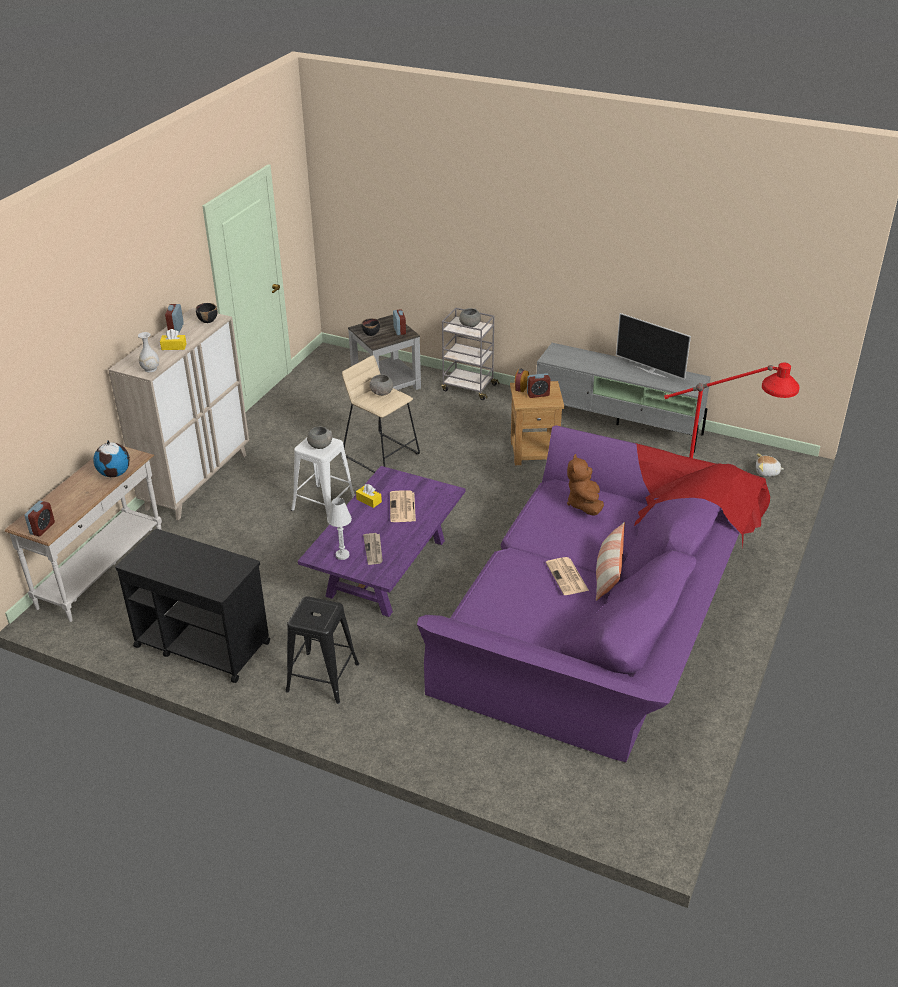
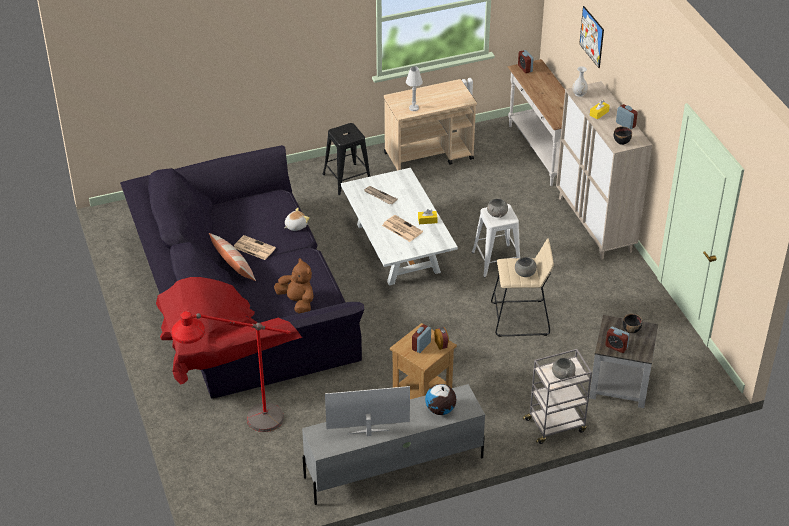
camera: 135 degrees right, 5 degrees up
(66, 355) = (591, 37): none -> picture
(115, 473) = (549, 108): globe -> globe (440, 410)
(201, 644) = (429, 156): black cart -> beige cart
(342, 555) = (392, 183): white table lamp -> white table lamp (414, 108)
(387, 568) = (397, 248): purple coffee table -> white coffee table
(600, 616) = (239, 297): purple sofa -> black sofa
(767, 472) = (228, 494): plush toy -> plush toy (295, 226)

